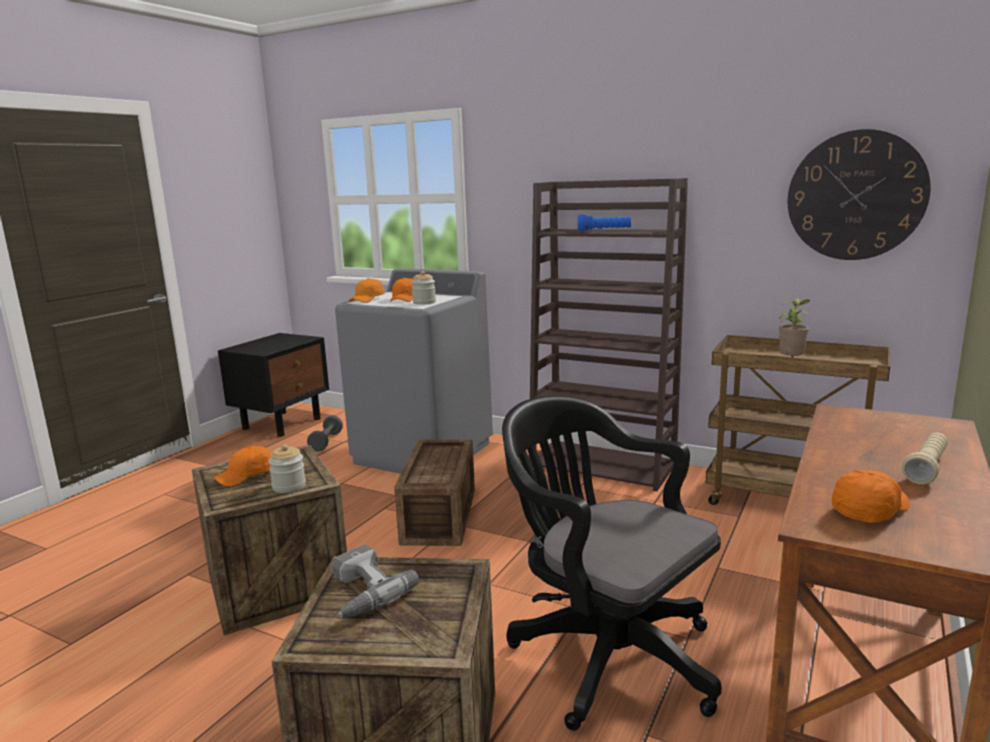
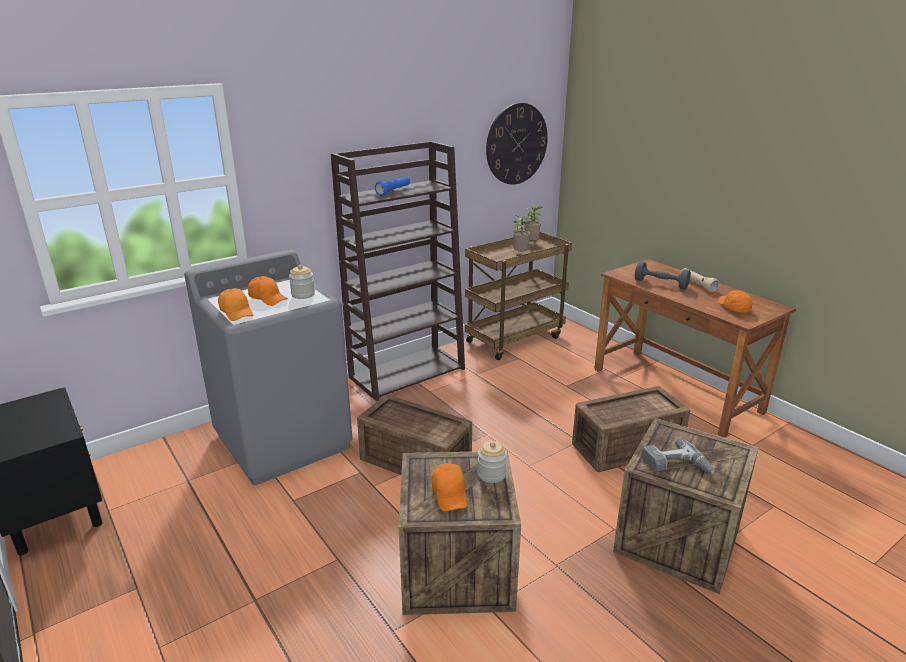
camera: 65 degrees left, 10 degrees up
(326, 442) = (171, 492): grey dumbbell -> grey dumbbell (660, 284)
(605, 653) = (624, 447): black office chair -> crate
(851, 359) = (532, 243): none -> potted plant

